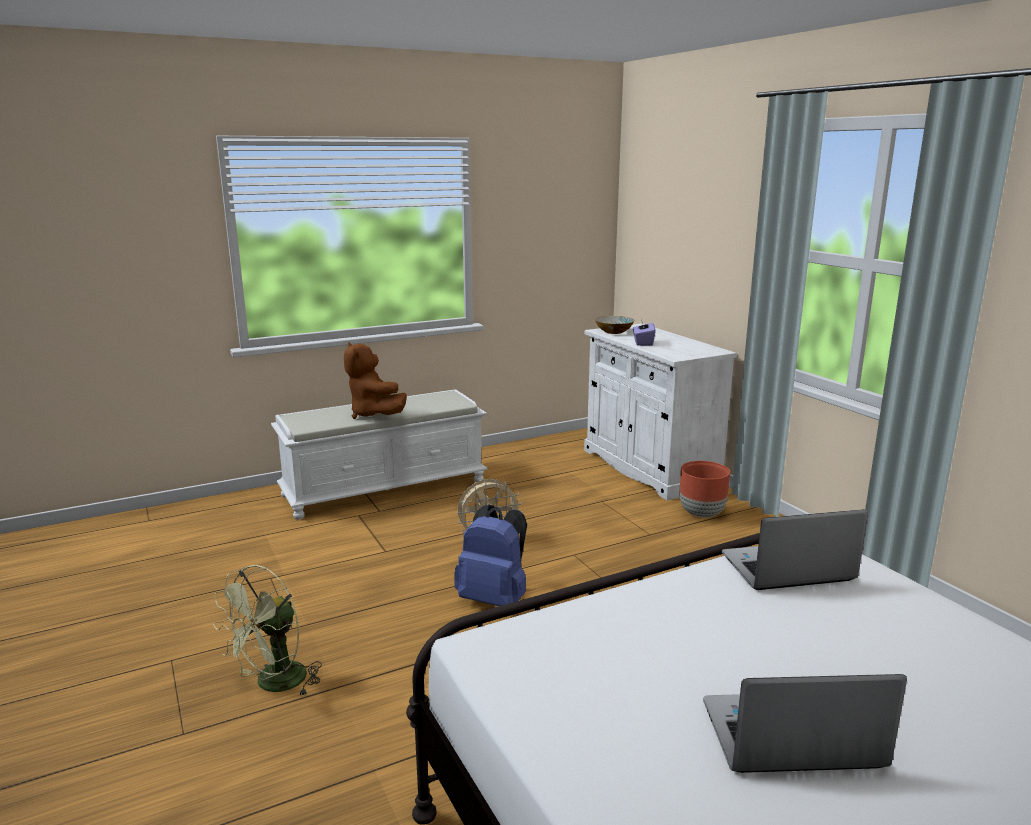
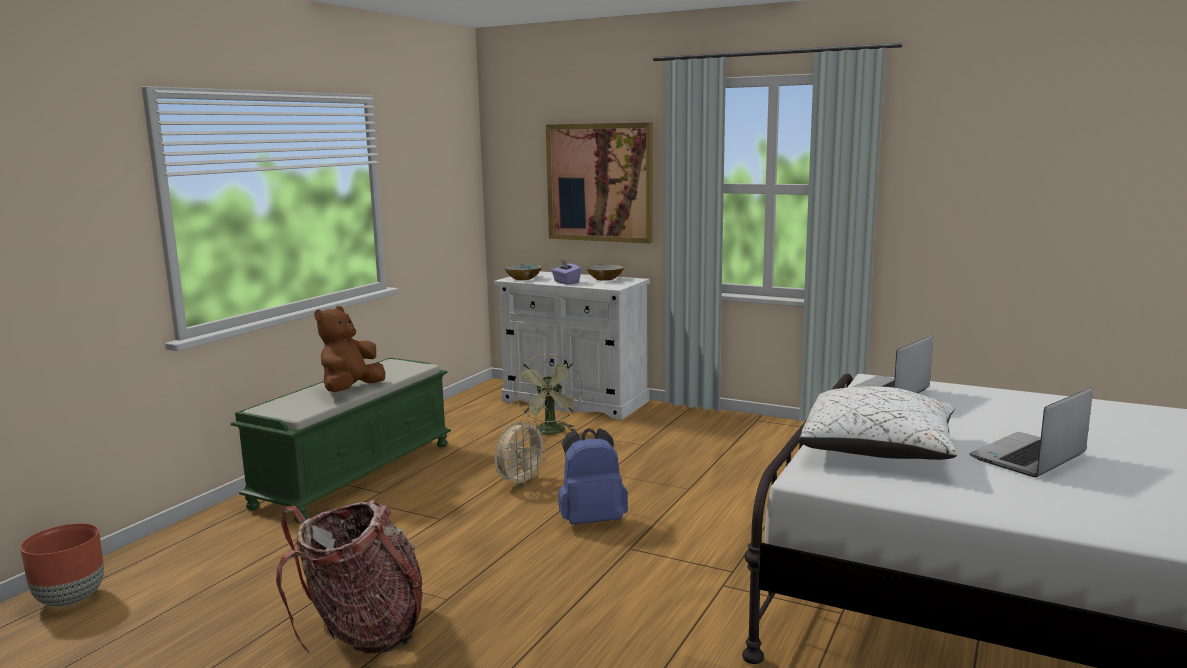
camera: 35 degrees left, 5 degrees down
(207, 631) = (363, 632): none -> backpack
(274, 684) = (500, 640): green fan -> green fan (551, 432)
(374, 414) = (351, 390): brown plush toy -> brown plush toy turned 90 degrees clockwise
(385, 488) = (355, 473): white bench -> green bench
(617, 644) = (878, 450): none -> white pillow
(689, 345) = (604, 279): none -> bowl
(702, 514) = (659, 422): brown planter -> brown planter (71, 600)
(706, 237) = (600, 182): none -> picture

